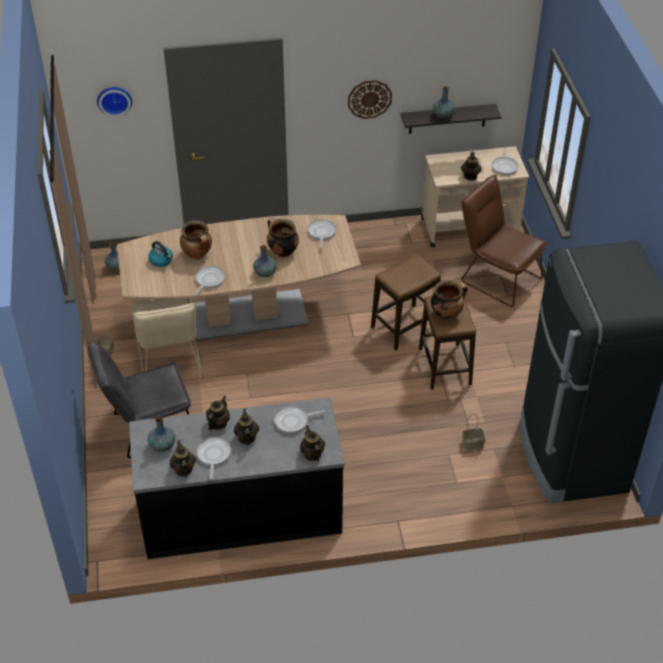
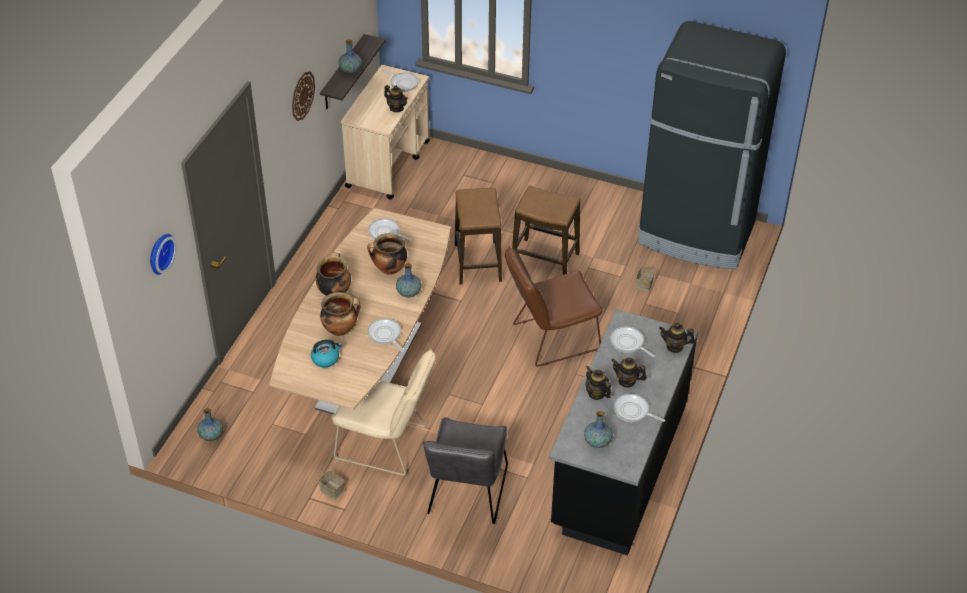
camera: 60 degrees left, 0 degrees up
(183, 469) = (636, 438): teapot -> none
(293, 421) = (628, 343): frying pan -> frying pan turned 120 degrees clockwise
(447, 314) = (547, 206): cooking pot -> cooking pot (334, 292)
(496, 277) = (465, 178): brown chair -> brown chair (550, 338)

